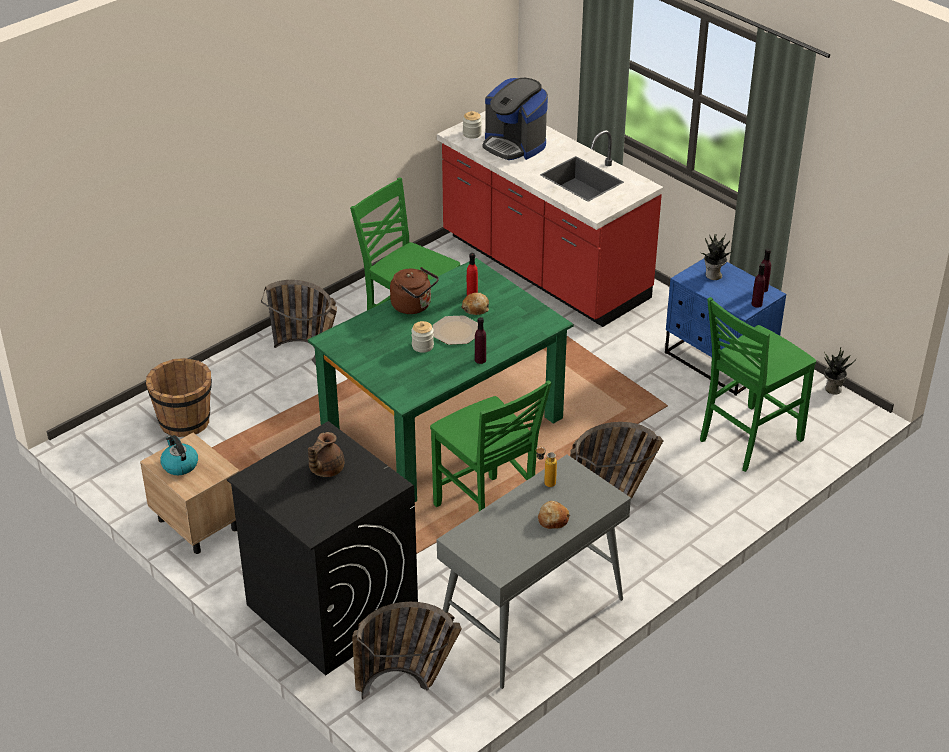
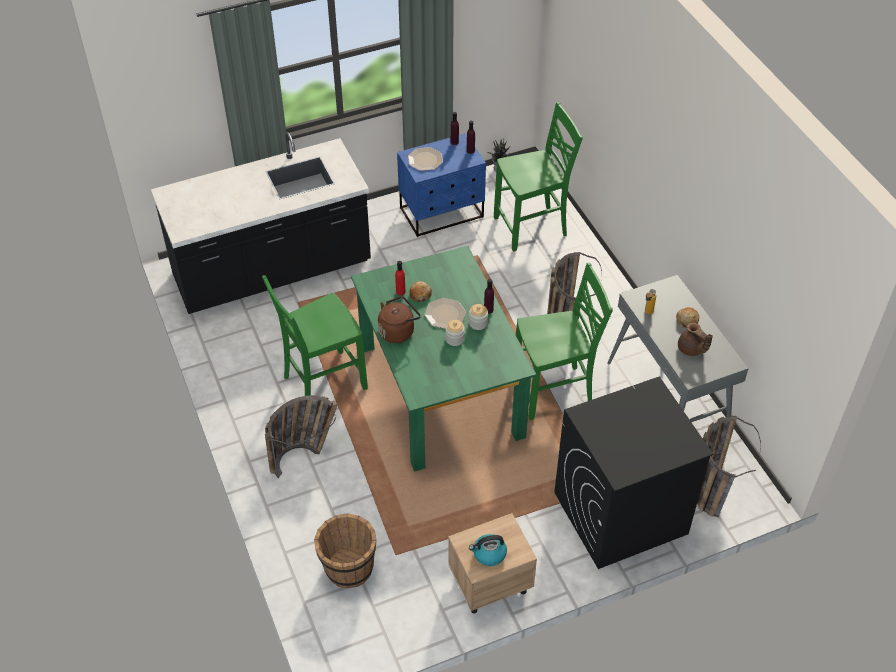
camera: 70 degrees left, 10 degrees up
(325, 469) = (624, 424): brown teapot -> brown teapot (691, 349)
(472, 134) = (188, 221): jar -> jar (478, 323)
(514, 145) = (224, 201): coffee machine -> none
(543, 269) = (272, 271): red counter -> black counter
(713, 275) = (425, 160): potted plant -> plate
(747, 440) = (532, 227): green chair -> green chair turned 90 degrees counterclockwise

